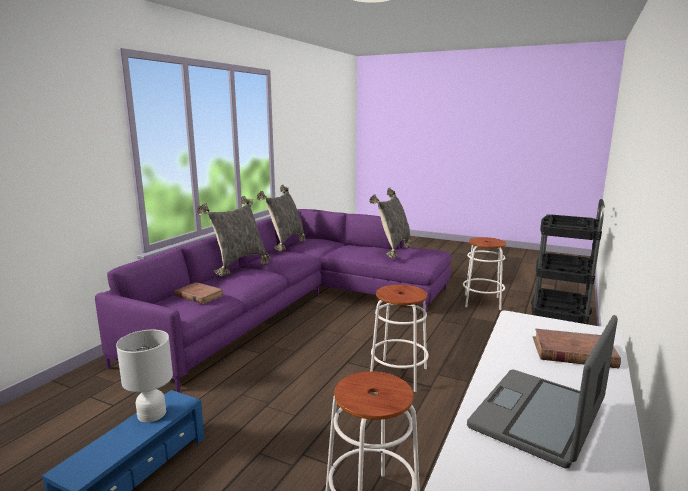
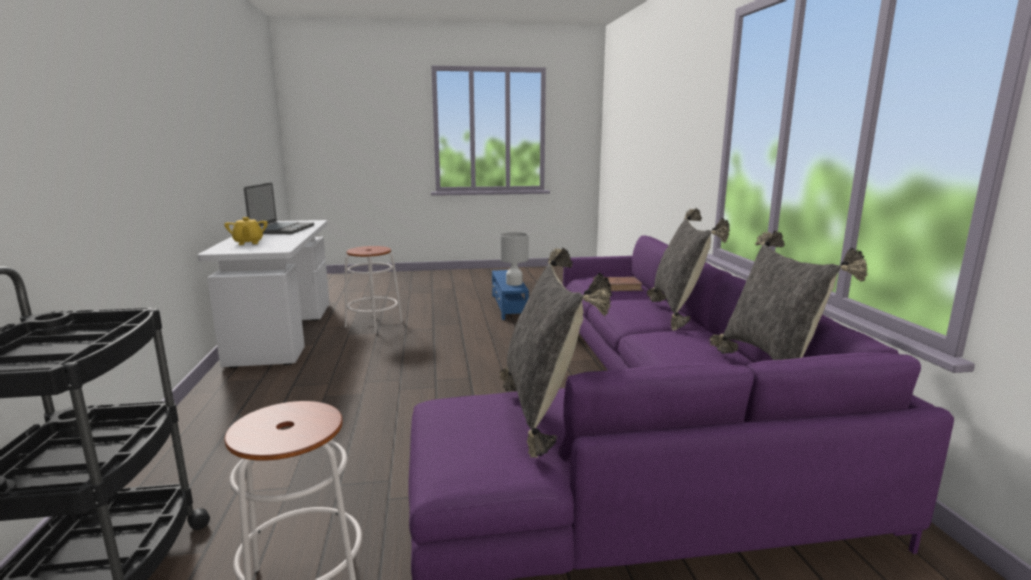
camera: 145 degrees right, 0 degrees up
(398, 374) = (404, 382): white stool -> none
(573, 352) = (248, 243): brown book -> yellow teapot

